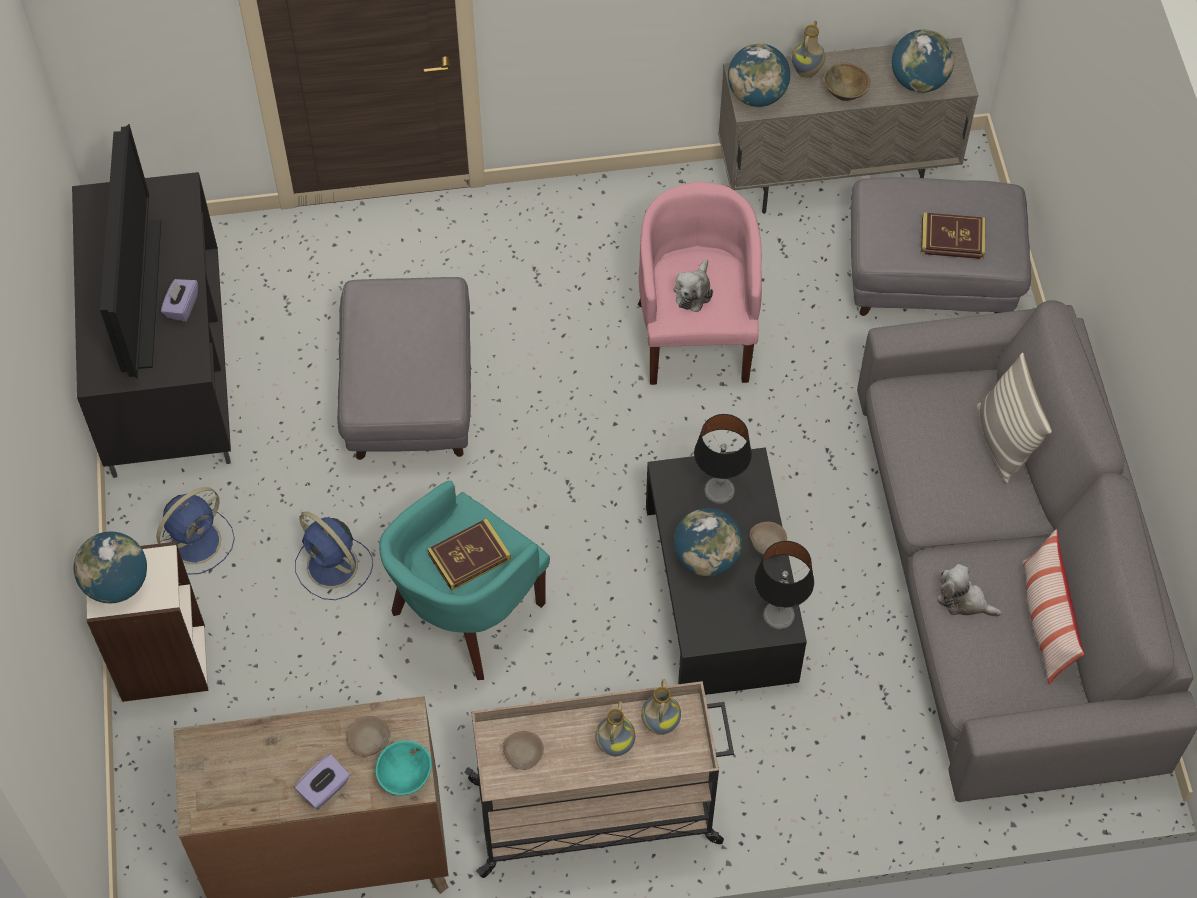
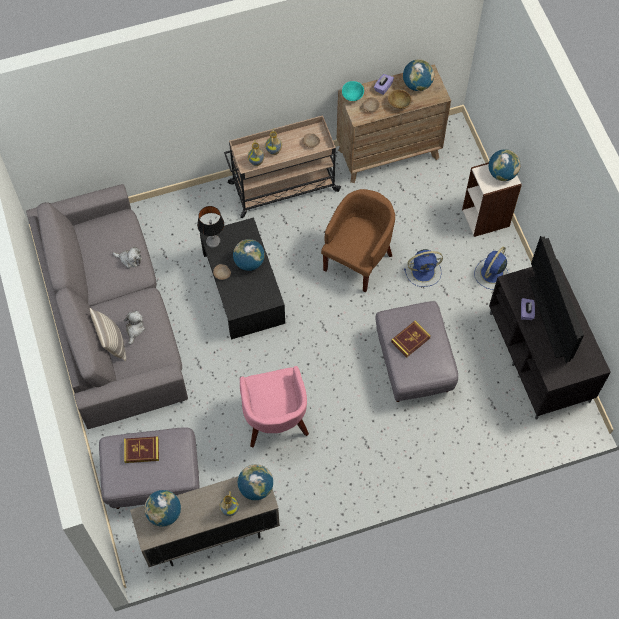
camera: 170 degrees right, 5 degrees up
(240, 784) = (417, 84): none -> globe
(334, 567) = (424, 271): blue fan -> blue fan turned 135 degrees clockwise
(465, 614) = (358, 259): turquoise armchair -> brown armchair
(469, 557) = (356, 237): book -> book (410, 340)
(693, 292) = (275, 390): plush toy -> plush toy (134, 329)
(719, 491) = (248, 295): table lamp -> none
(845, 93) = (206, 497): brown bowl -> brown bowl (398, 104)
(1045, 621) = (92, 259): pillow -> none

